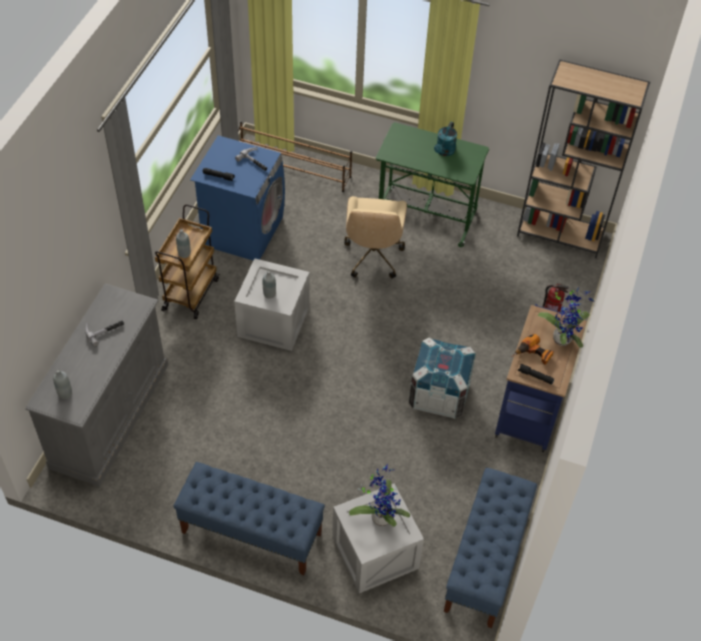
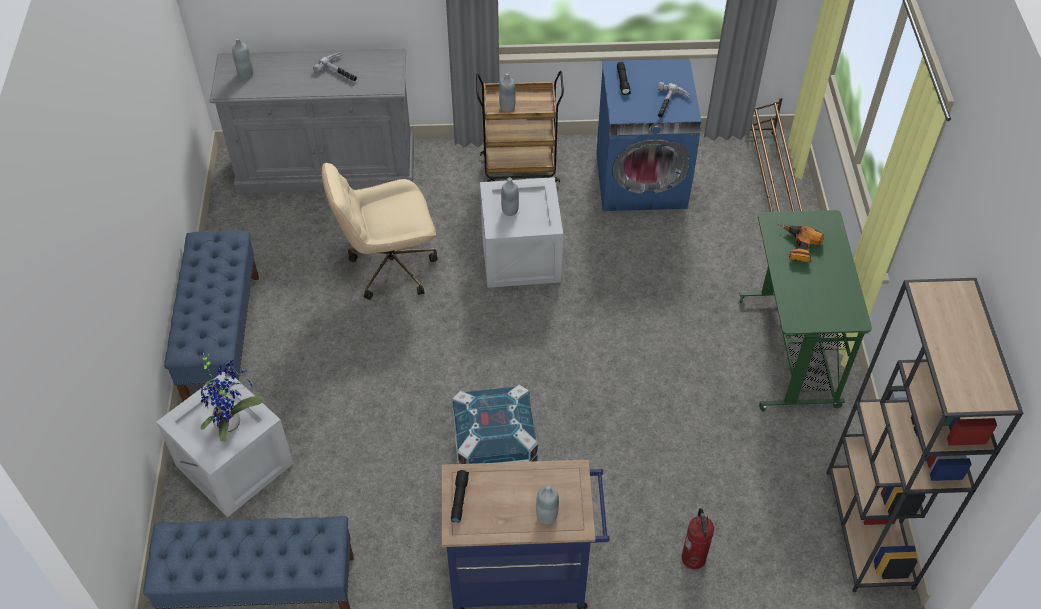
camera: 70 degrees right, 0 degrees up
(372, 259) = (676, 319): beige office chair -> beige office chair (389, 269)
(444, 152) = (823, 281): turquoise watering can -> none
(533, 355) = (497, 486): power drill -> power drill (797, 246)
(563, 337) = (547, 515): potted plant -> grey bottle

